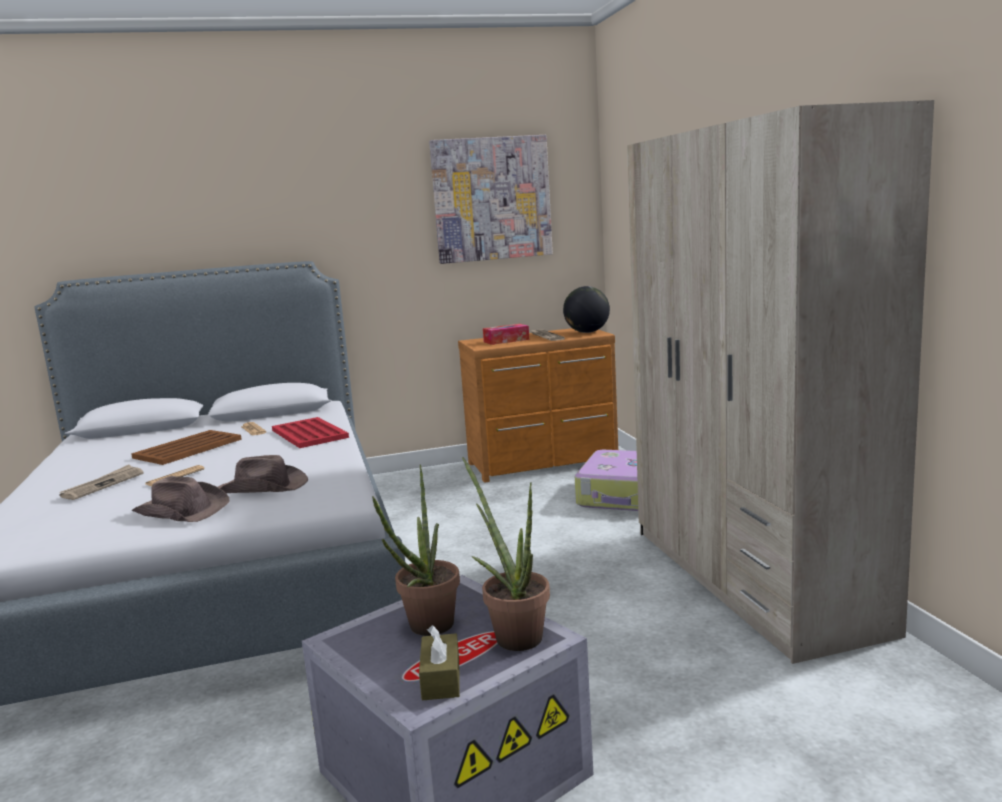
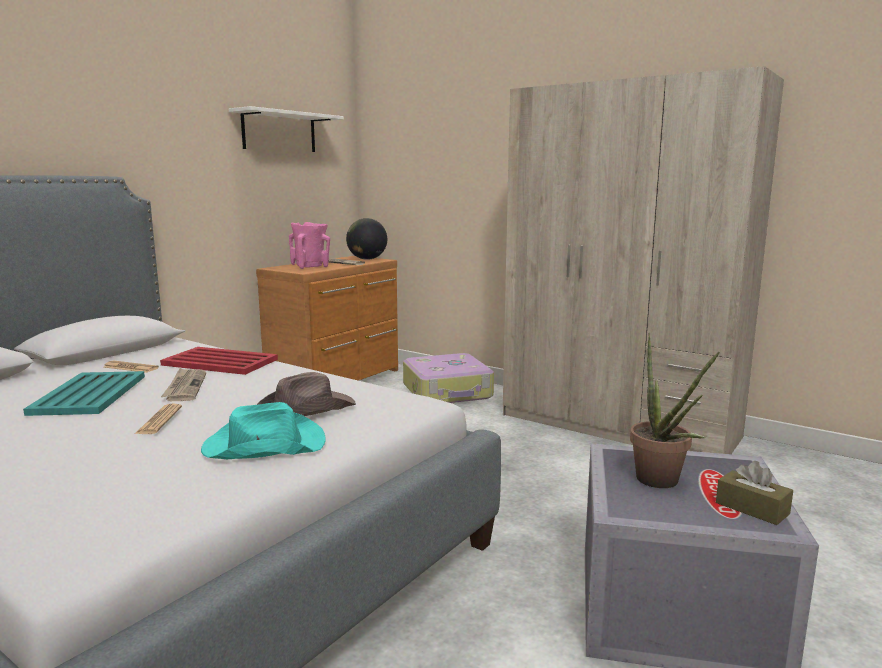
camera: 40 degrees left, 0 degrees up
(103, 485) = (69, 445): newspaper -> newspaper (185, 387)
(181, 510) = (263, 445): brown hat -> turquoise hat
(189, 448) = (90, 394): brown tray -> turquoise tray
(491, 199) = (279, 132): picture -> white shelf
(506, 340) = (310, 267): tissue box -> pink vase
(513, 634) = (719, 468): potted plant -> none

